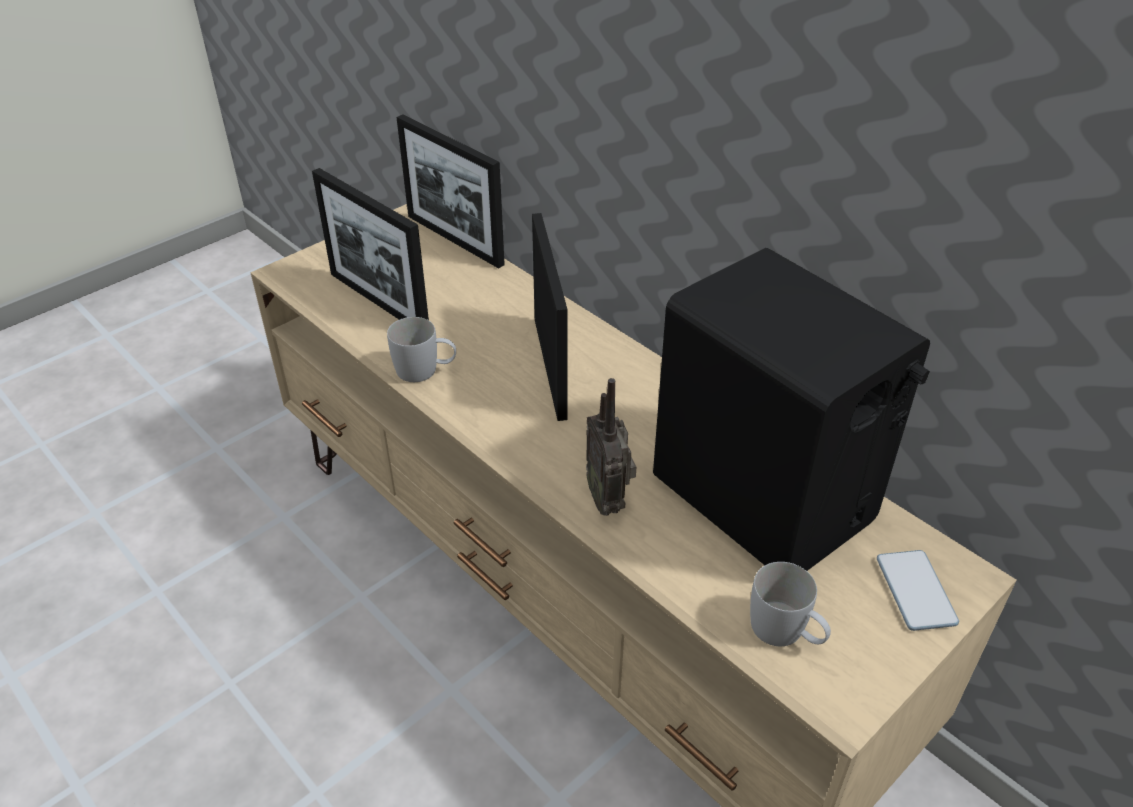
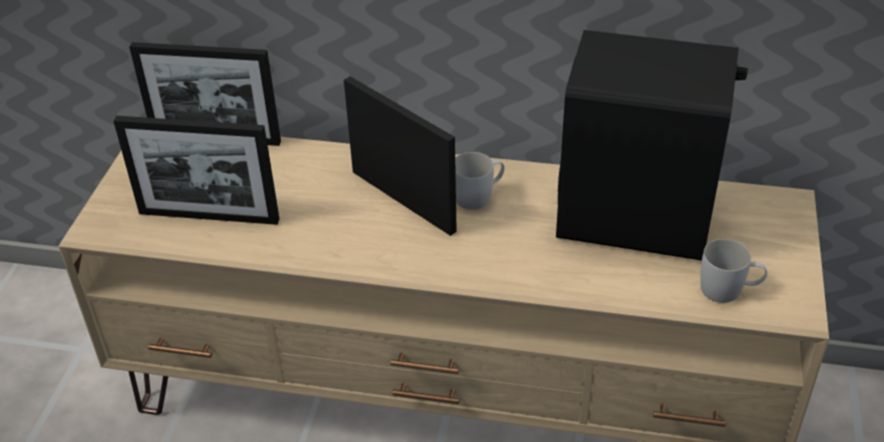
camera: 35 degrees left, 0 degrees up
(425, 370) = (310, 249): white mug -> white mug (479, 196)
(608, 499) = (542, 269): radio -> none
(915, 591) = (771, 225): phone -> none

